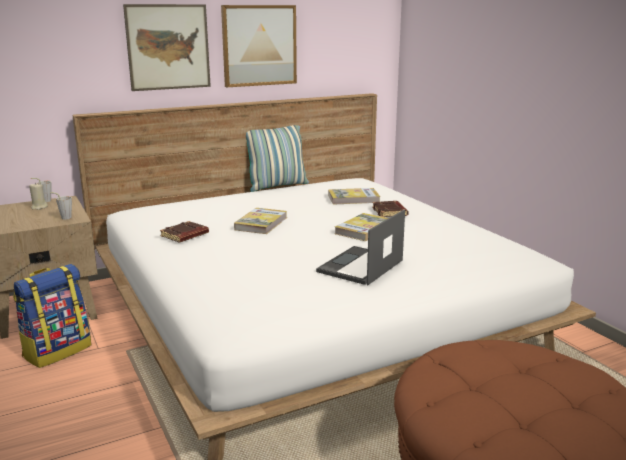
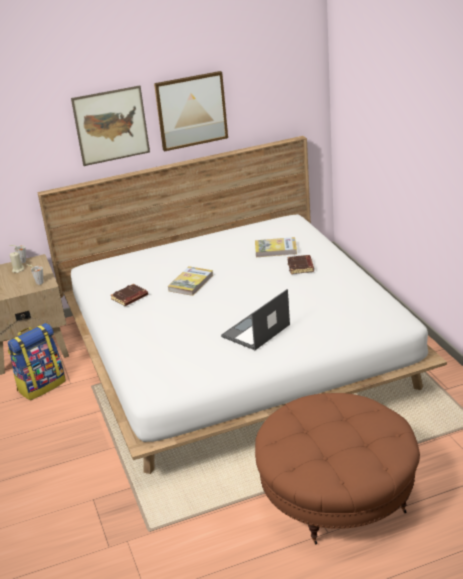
camera: 10 degrees right, 10 degrees up
(277, 186) = (215, 230): pillow -> none
(364, 230) = (272, 289): book -> none

